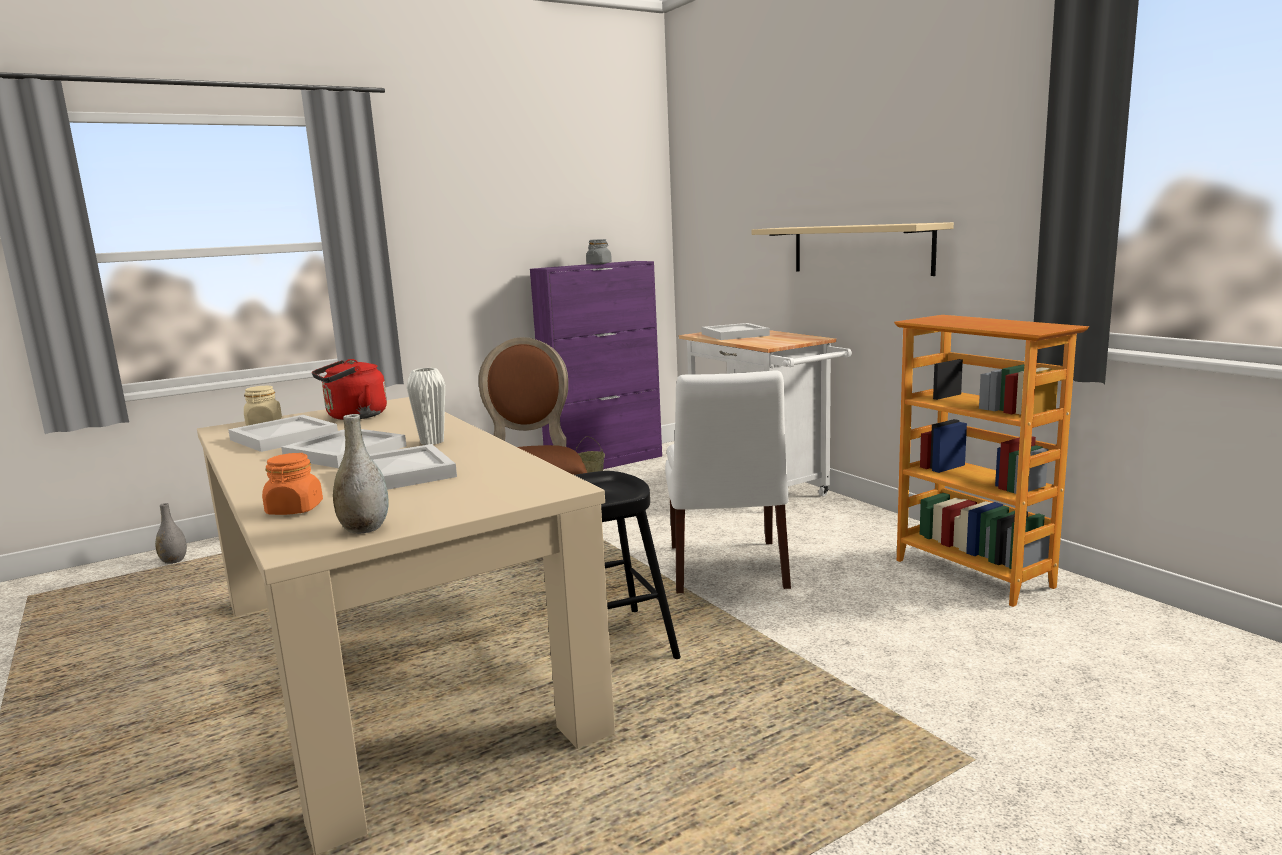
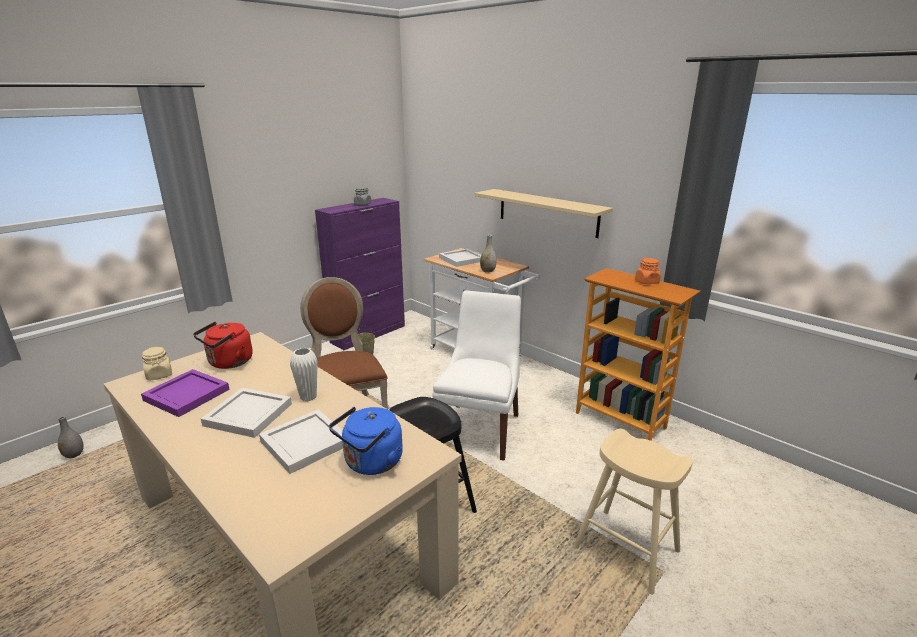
camera: 15 degrees left, 10 degrees up
(284, 437) = (187, 394): white tray -> purple tray
(295, 509) = (250, 499): orange jar -> orange jar (647, 282)
(365, 529) = (318, 521): grey vase -> grey vase (488, 271)
(471, 491) = (371, 463): none -> blue kettle
(727, 569) = (479, 428): white chair -> white chair turned 150 degrees counterclockwise
(917, 725) = (626, 549): none -> beige stool

